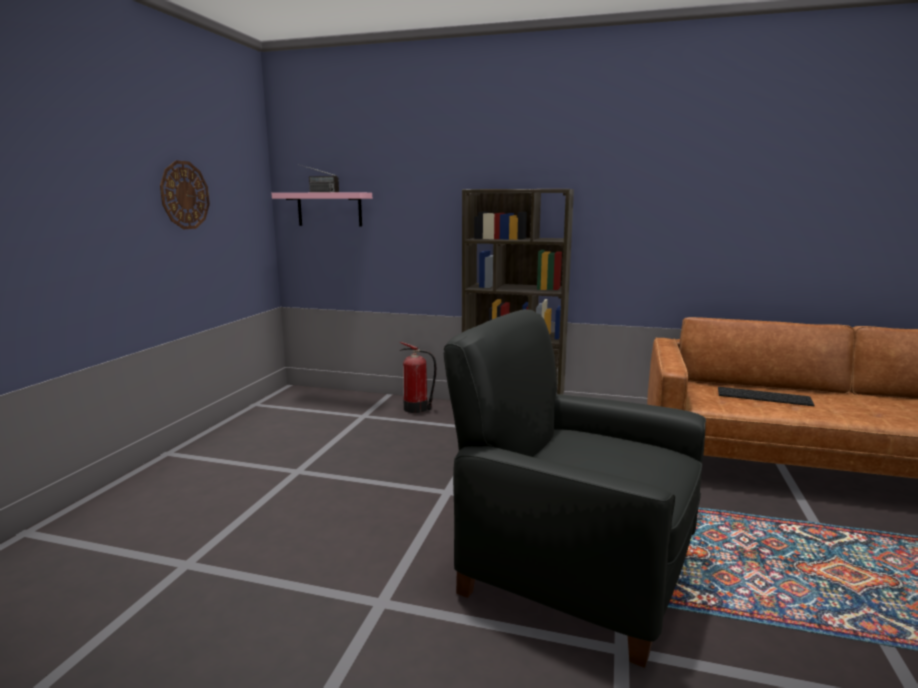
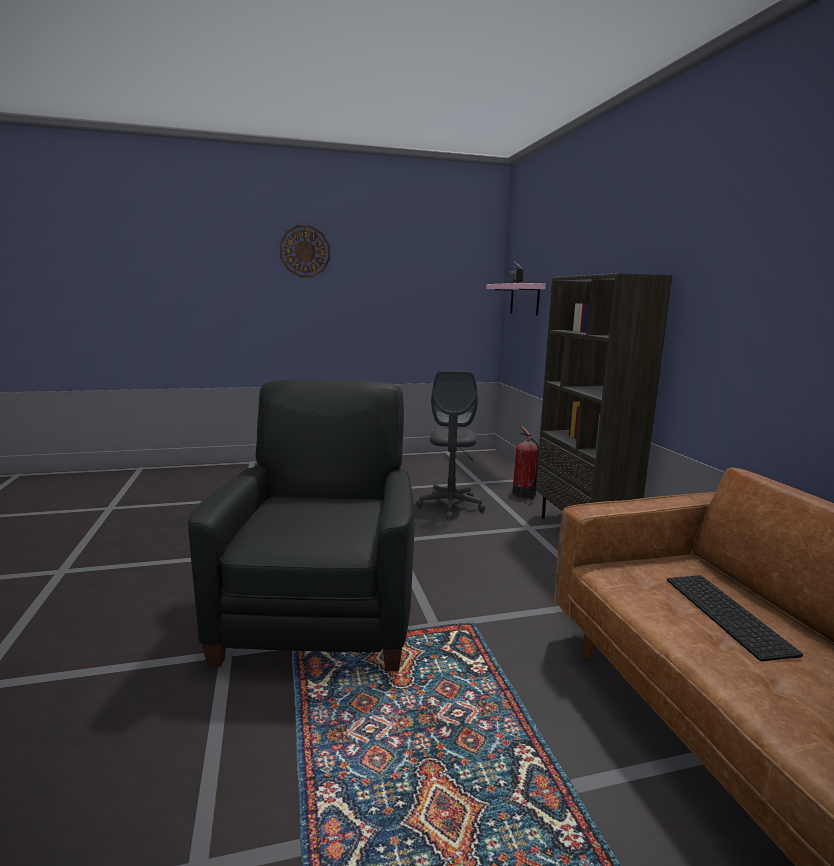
camera: 60 degrees right, 0 degrees up
(184, 195) = (401, 285): wall clock -> wall clock (305, 251)
(401, 444) = (450, 506): none -> grey office chair

